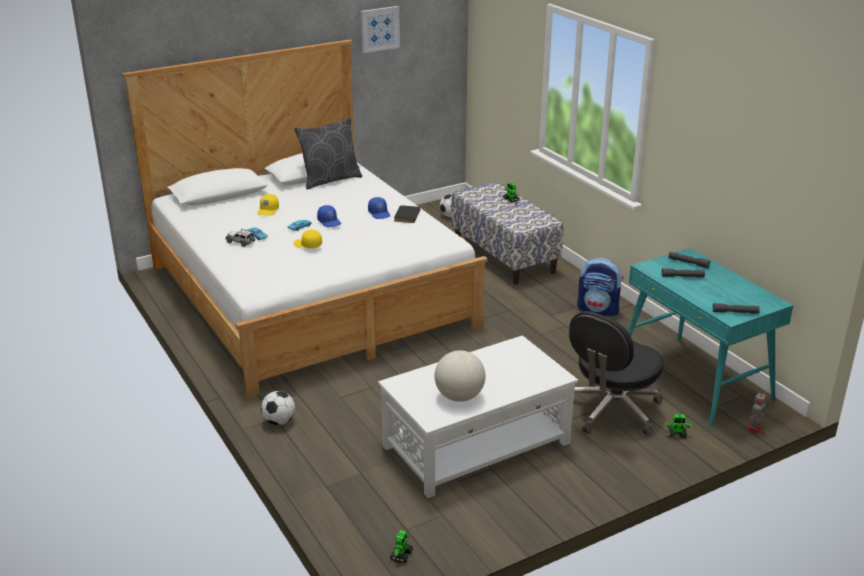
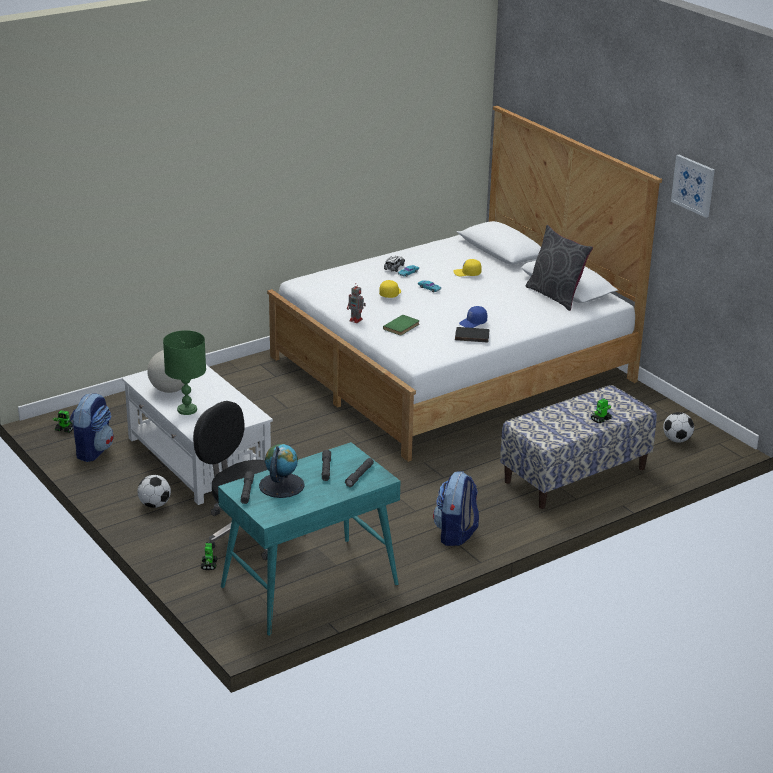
camera: 85 degrees right, 0 degrees up
(279, 421) = (235, 372): football -> football (155, 505)
(329, 222) = (446, 300): blue cap -> none
(382, 243) = (402, 327): none -> green book
(456, 526) = (93, 451): none -> backpack
(506, 384) = (187, 410): none -> green table lamp
(718, 296) = (281, 485): none -> globe
(754, 428) = (217, 615): toy robot -> toy robot (356, 320)

